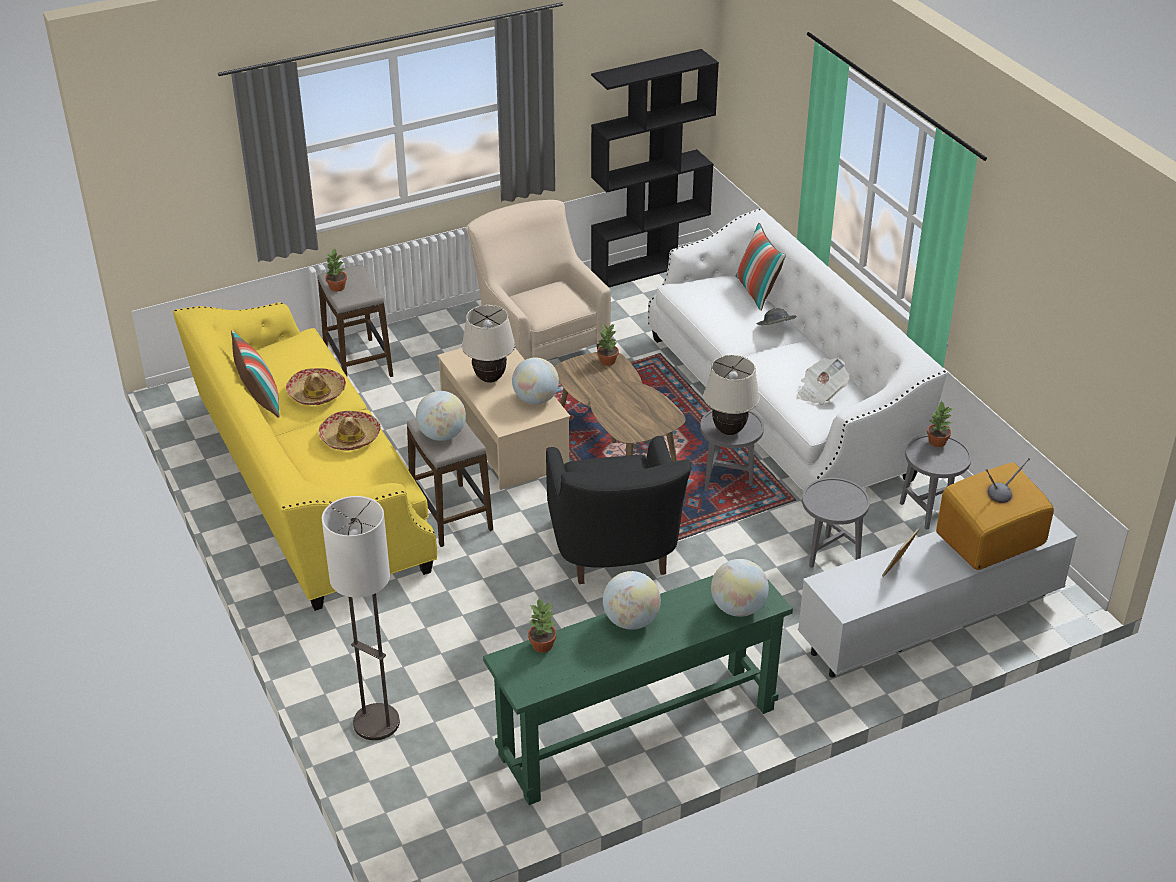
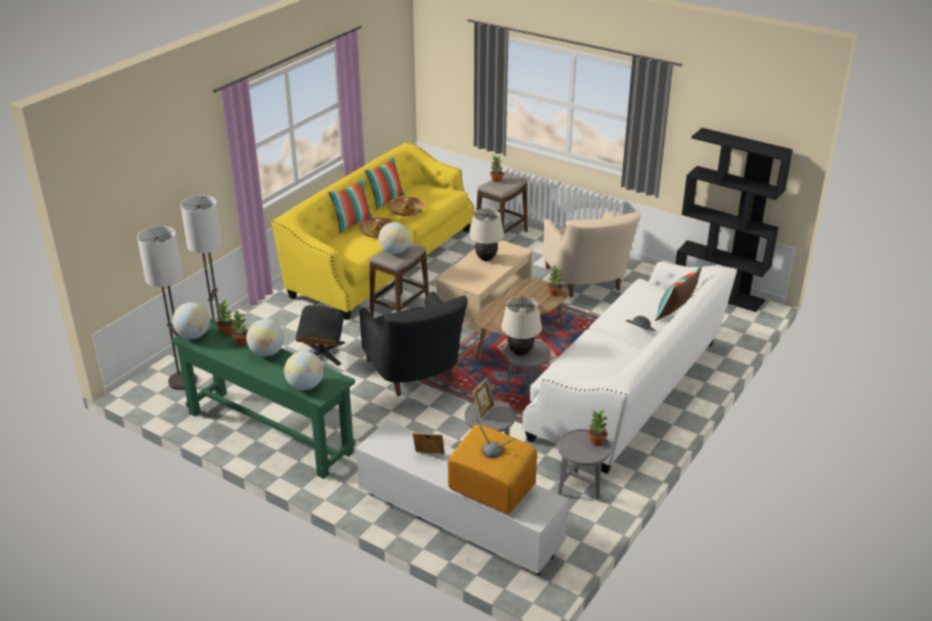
camera: 60 degrees right, 5 degrees down
(295, 453) = (352, 223): none -> pillow
(437, 791) = (182, 381): none -> floor lamp
(491, 623) = (321, 353): none -> black ottoman
(535, 399) = (482, 279): globe -> globe (193, 335)
(538, 342) = (587, 282): beige armchair -> beige armchair turned 135 degrees clockwise
(583, 638) = (241, 342): none -> potted plant
(615, 554) = (415, 375): black armchair -> black armchair turned 75 degrees counterclockwise
(820, 392) = (586, 369): newspaper -> none
(824, 501) = (483, 411): none -> picture frame

